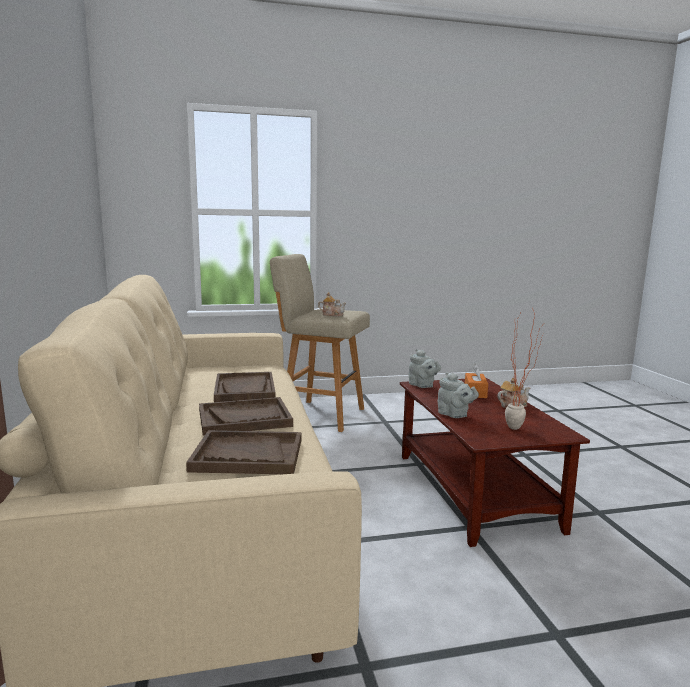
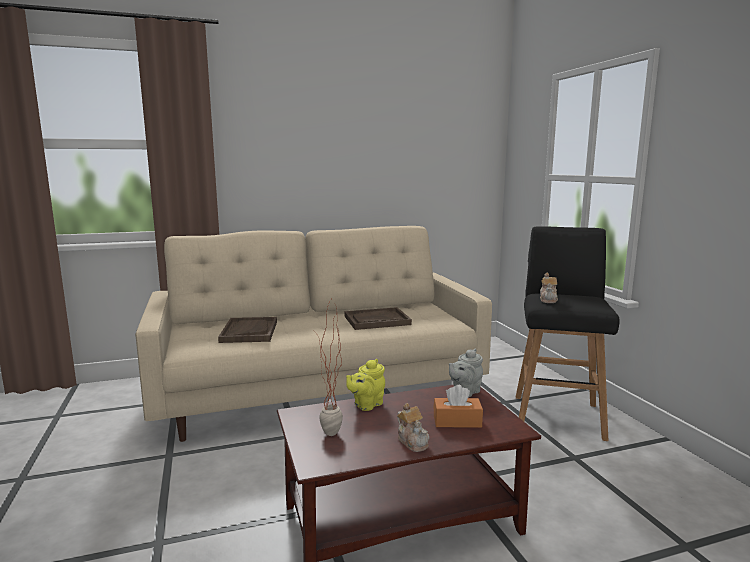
camera: 85 degrees right, 0 degrees up
(245, 418) = (311, 326): brown tray -> none
(320, 415) = (557, 415): beige stool -> black stool
(454, 415) = (366, 405): grey teapot -> yellow teapot

